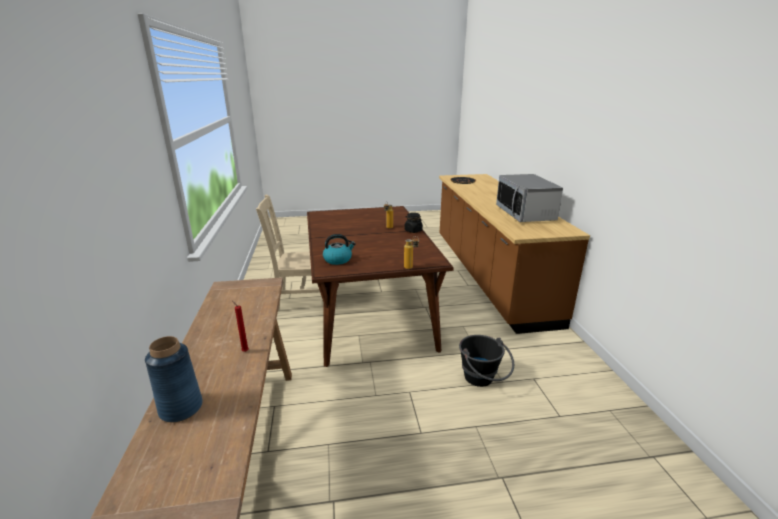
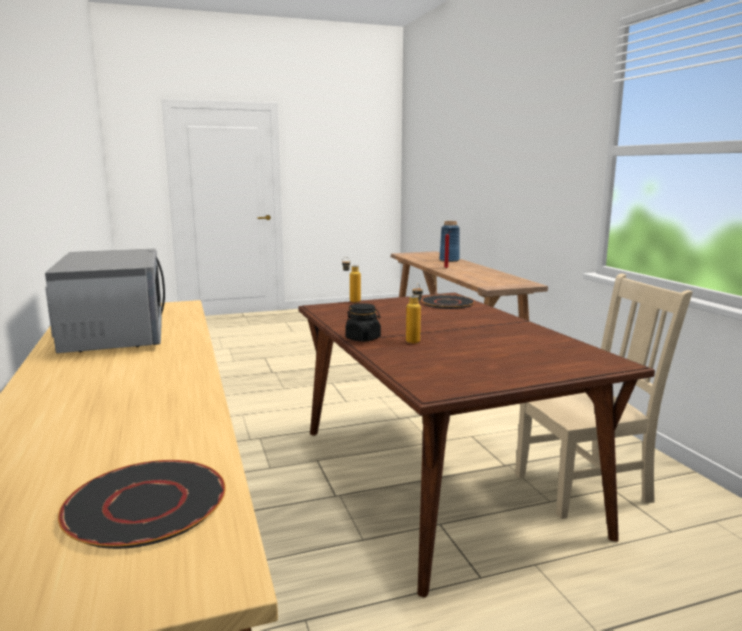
camera: 170 degrees right, 10 degrees down
(338, 259) = (448, 303): kettle -> black plate
(483, 380) = (264, 413): black bucket -> none

